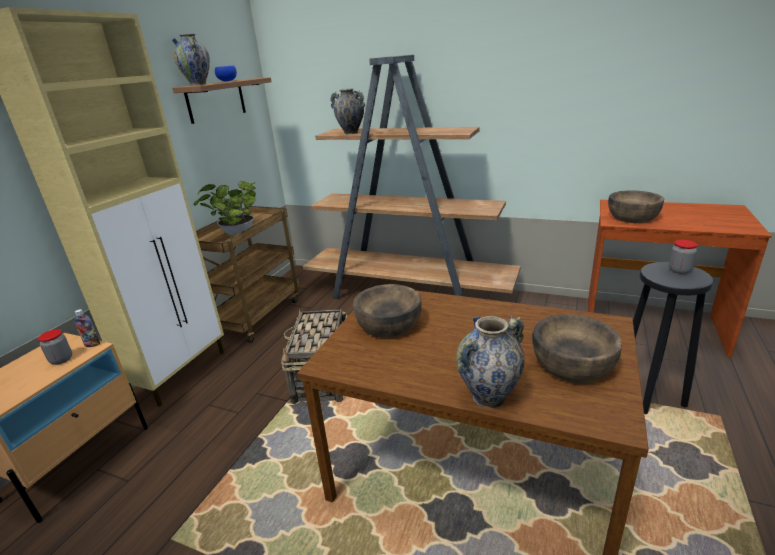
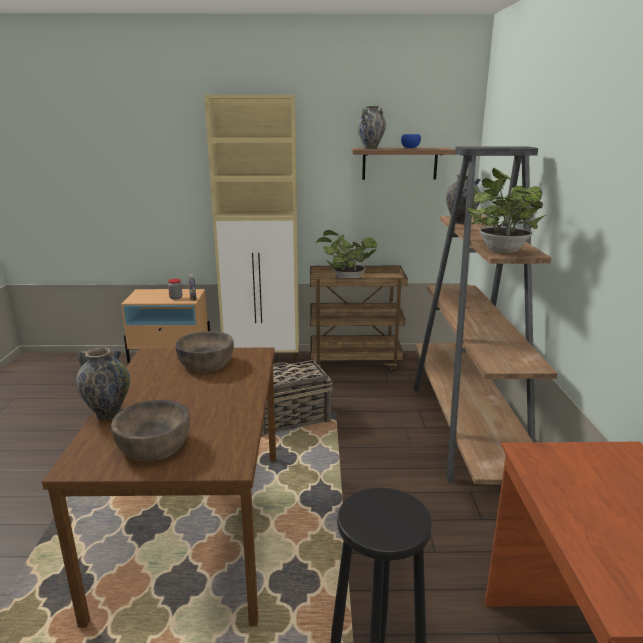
camera: 65 degrees right, 5 degrees down
(450, 131) = (500, 250): none -> potted plant
(632, 217) = (566, 470): brown bowl -> none
(679, 270) = (398, 520): jar -> none

